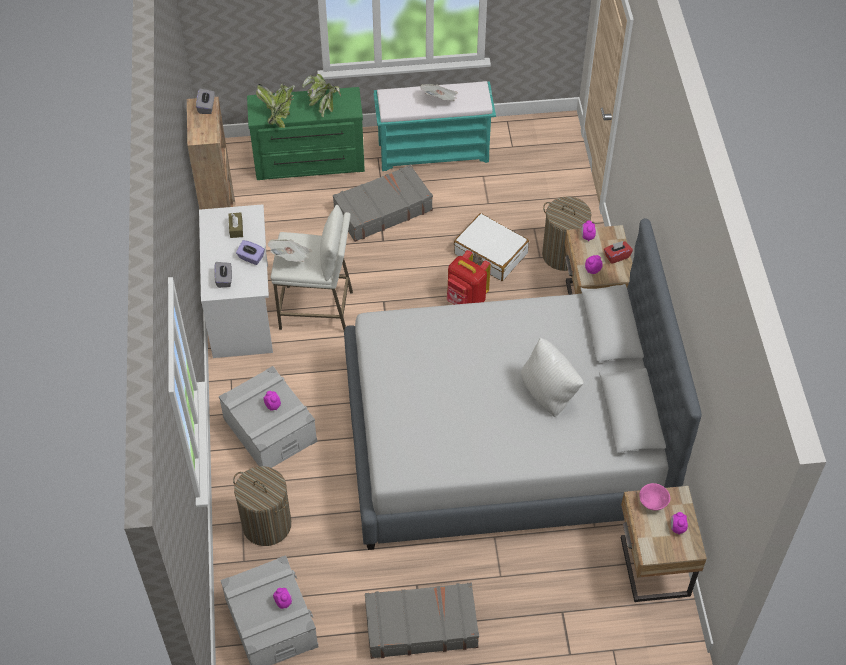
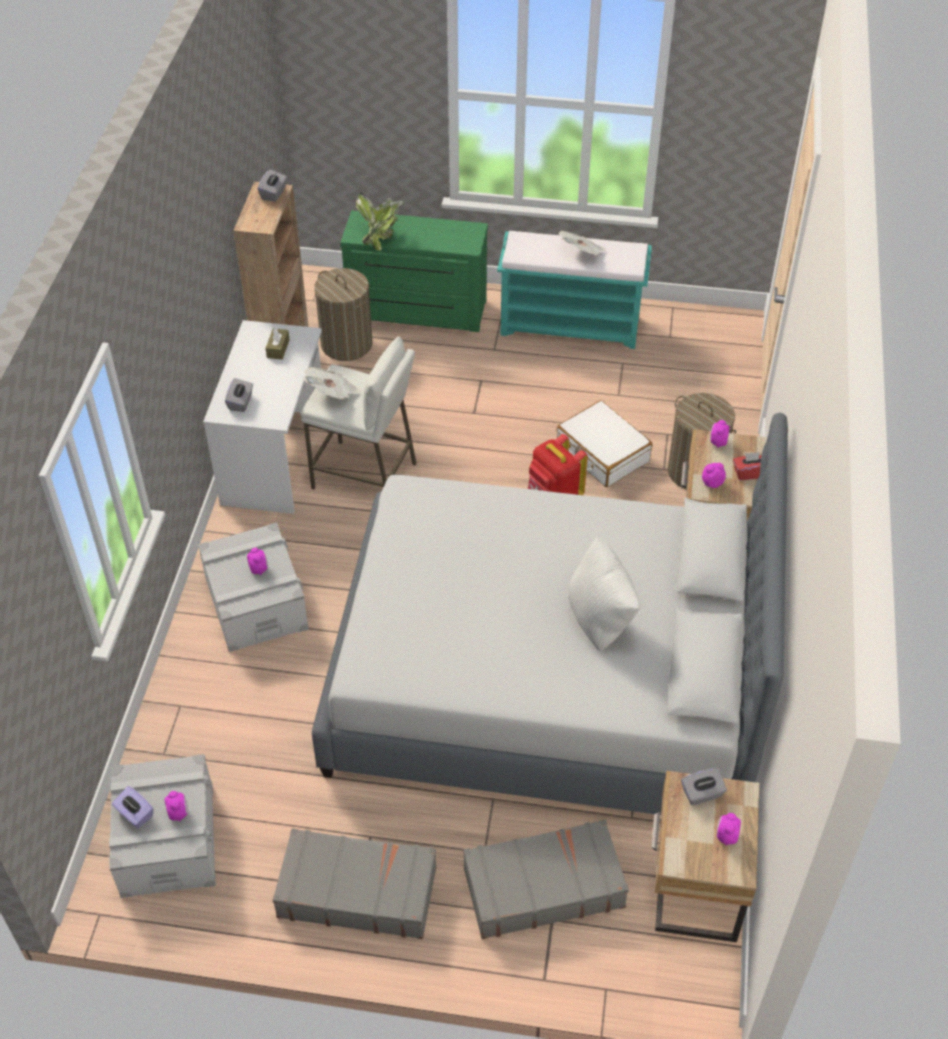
camera: 15 degrees right, 5 degrees down
(251, 258) = (282, 384): purple tissue box -> purple tissue box (135, 814)
(266, 524) = (208, 715): laundry basket -> laundry basket (346, 344)
(324, 104) = (438, 235): potted plant -> none
(382, 210) = (485, 378): grey suitcase -> grey suitcase (543, 886)
(652, 502) = (702, 794): pink bowl -> grey tissue box

